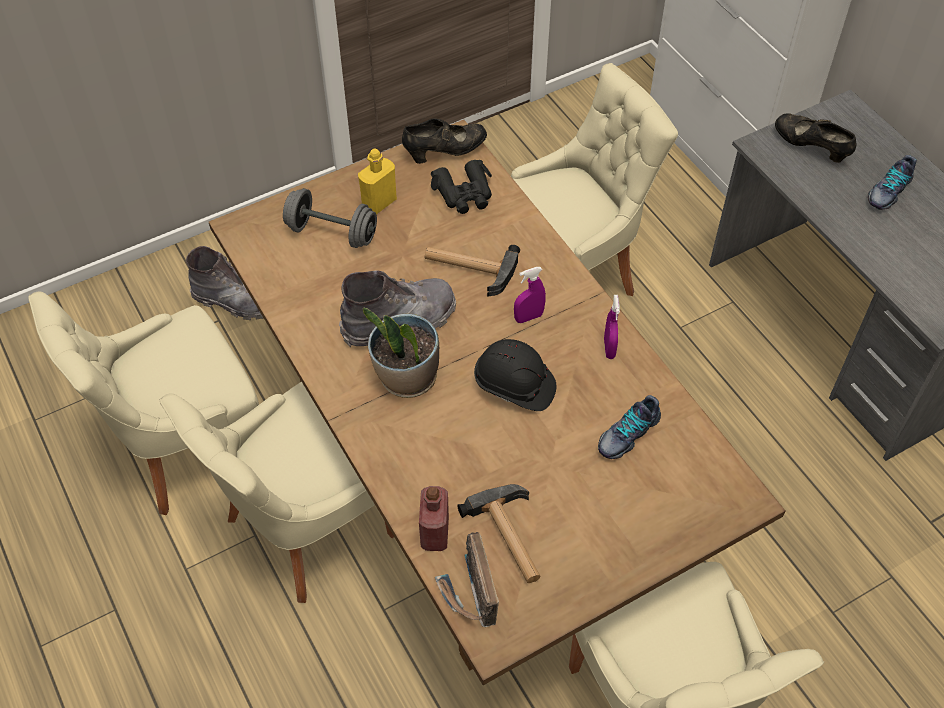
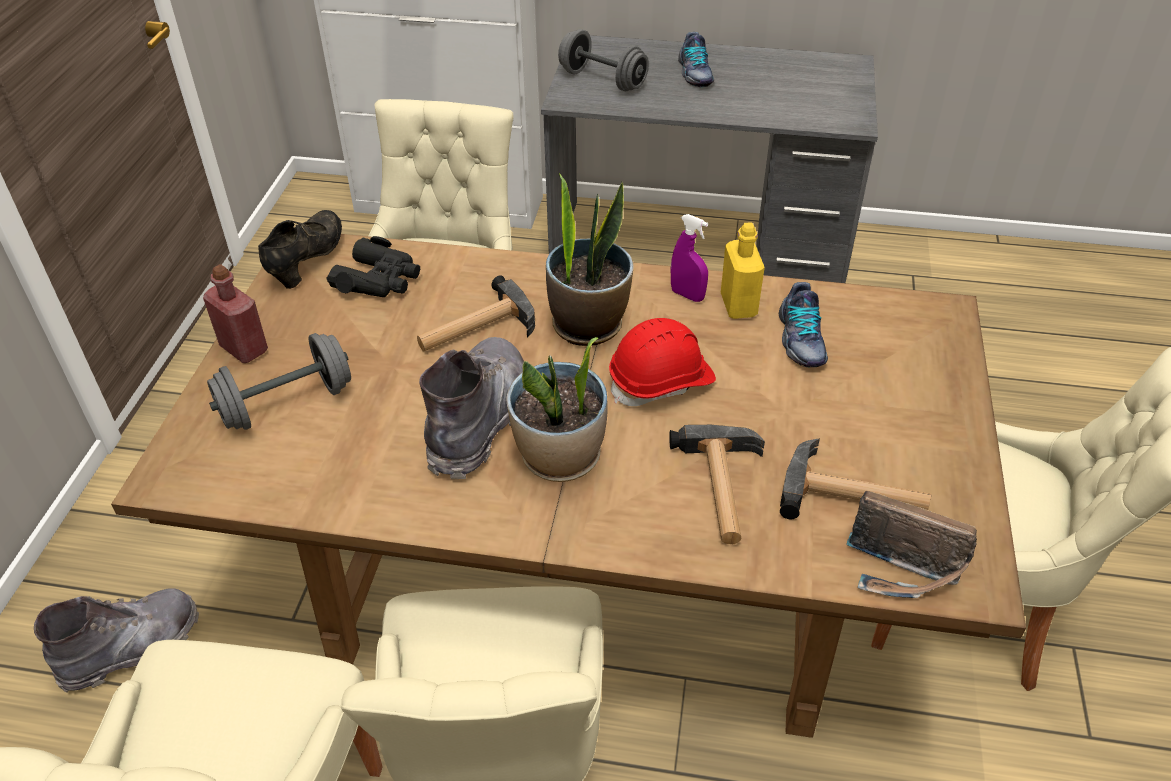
camera: 50 degrees left, 10 degrees down
(379, 202) = (301, 344): yellow bottle -> yellow bottle (738, 305)
(434, 533) = (793, 555): red bottle -> red bottle (244, 349)
(454, 469) = (722, 489): none -> hammer
(514, 386) = (662, 382): black hard hat -> red hard hat
(528, 317) = (588, 324): purple spray bottle -> potted plant
(811, 148) = (603, 80): black shoe -> grey dumbbell

